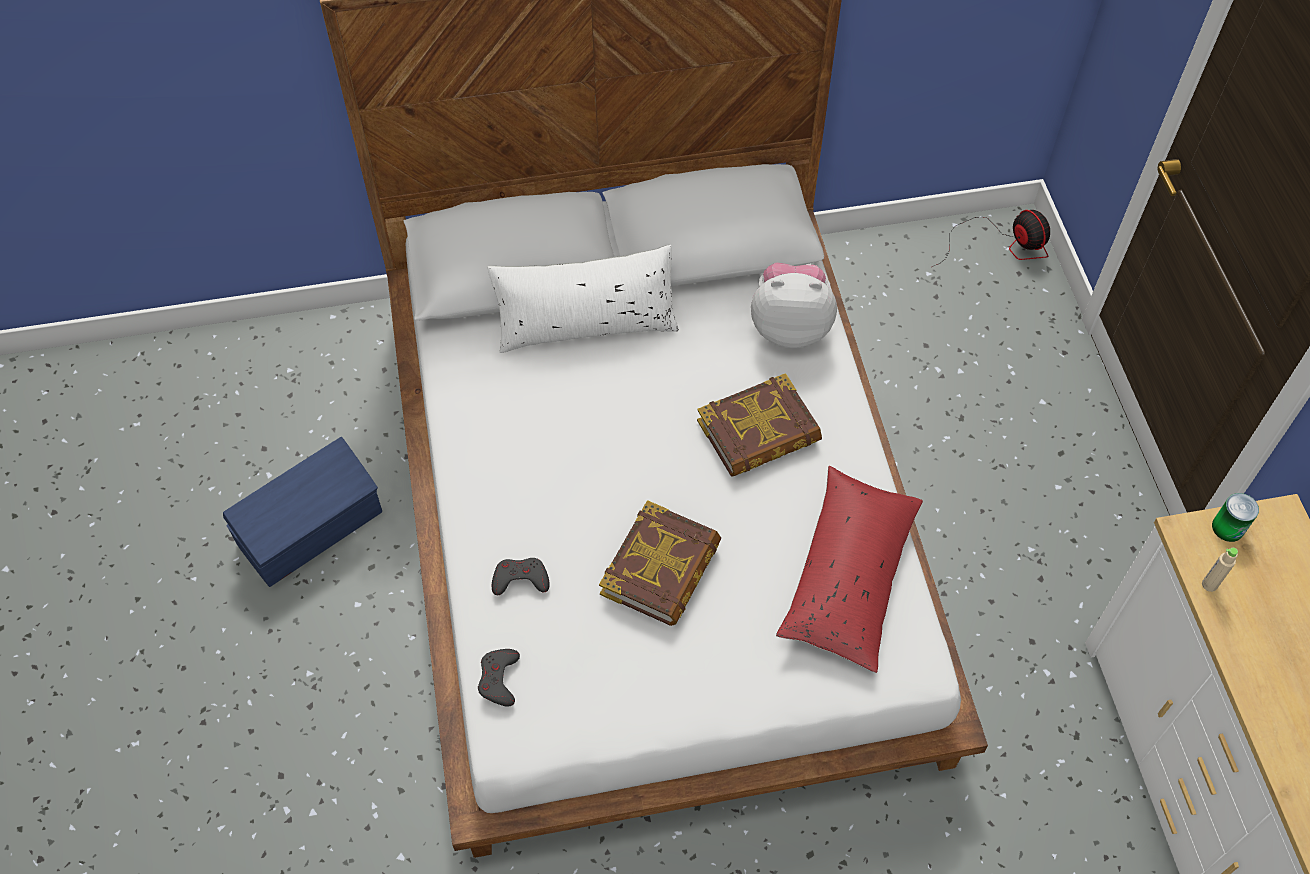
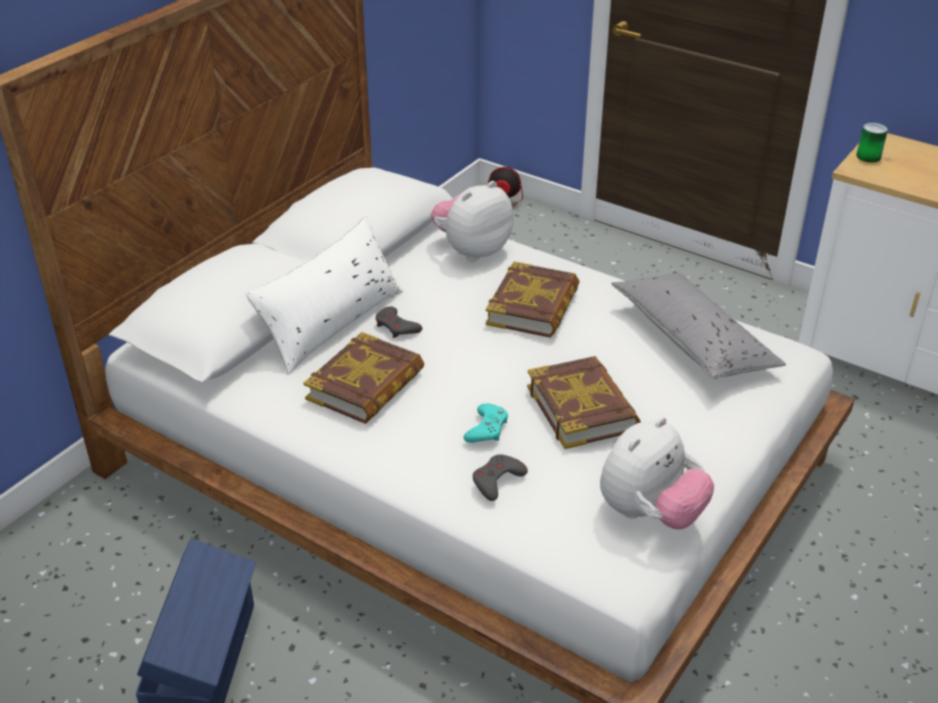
camera: 45 degrees left, 20 degrees down
(499, 679) = (569, 546): grey game controller -> grey game controller (397, 327)
(537, 410) = (366, 385): none -> book
(570, 526) = (487, 428): none -> turquoise game controller
(591, 705) = (650, 513): none -> plush toy
(849, 577) = (693, 340): red pillow -> grey pillow
(1209, 584) = (900, 181): beige bottle -> none

